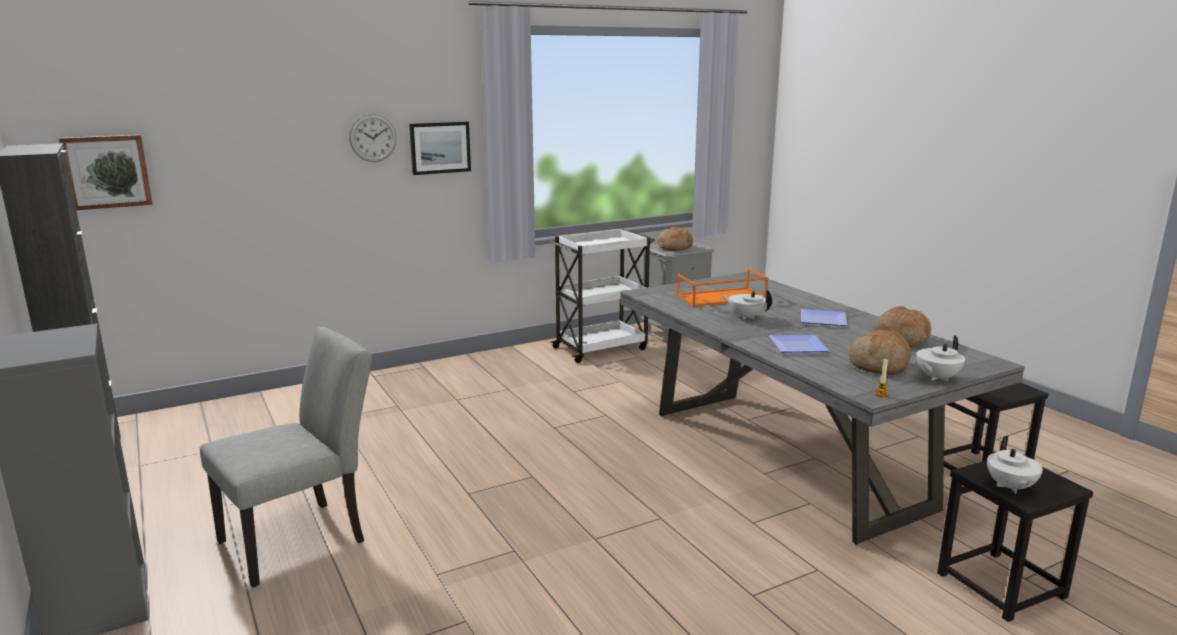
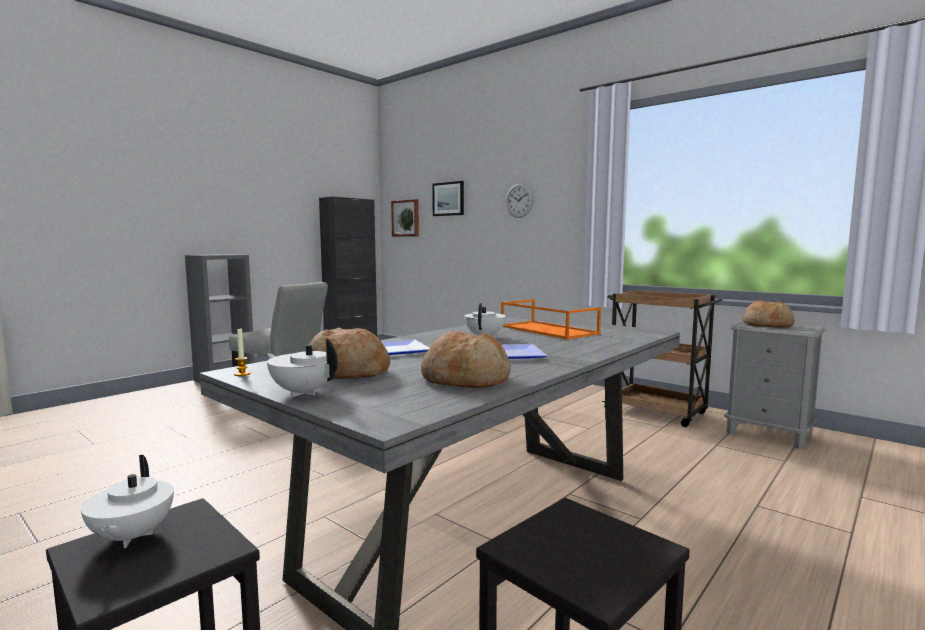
camera: 70 degrees right, 10 degrees down
(440, 147) = (561, 208): picture -> picture (448, 199)
(601, 348) = (657, 412): white cart -> brown cart
(1010, 487) = (131, 537): white teapot -> white teapot turned 90 degrees counterclockwise

